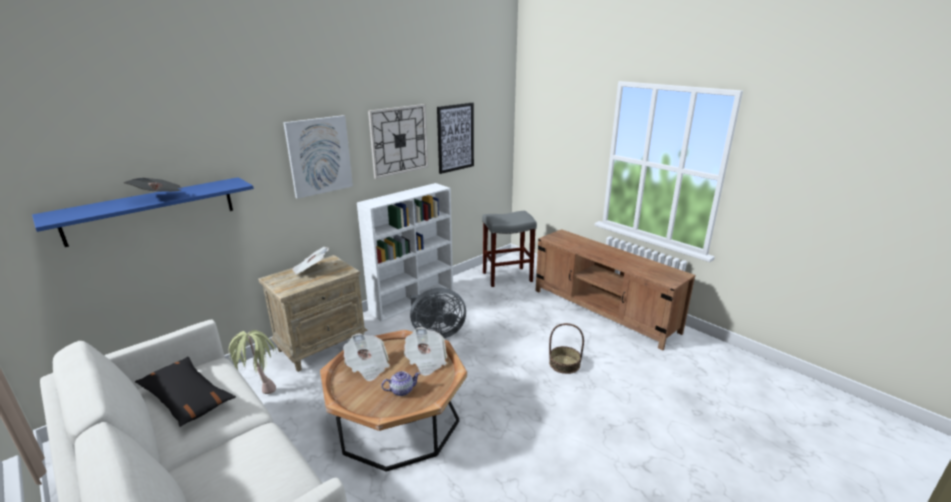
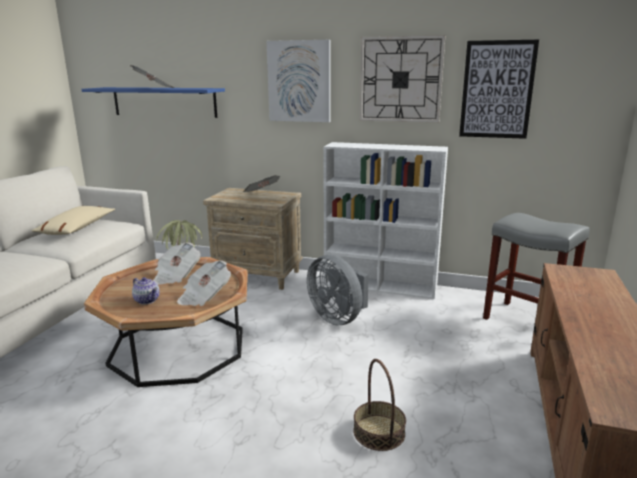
camera: 60 degrees right, 5 degrees down
(187, 398) = (77, 228): black pillow -> beige pillow

